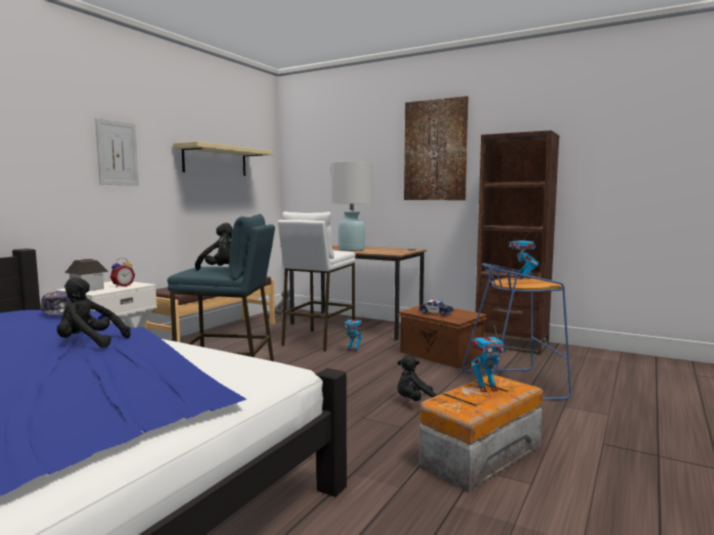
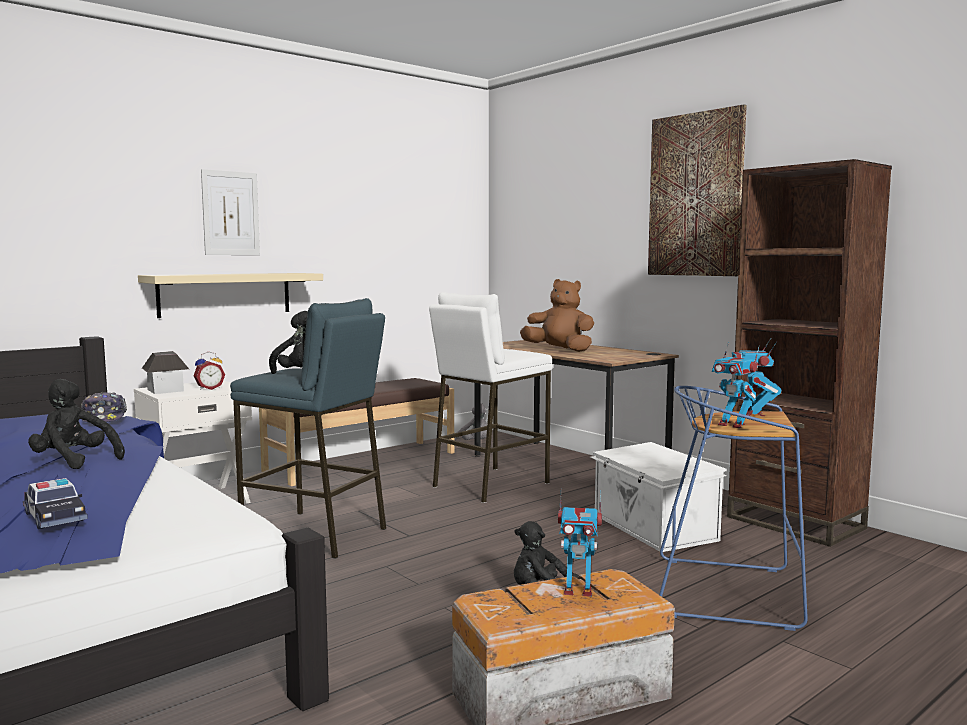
camera: 20 degrees right, 0 degrees up
(215, 161) = (379, 218): beige shelf -> beige shelf (225, 294)
(352, 249) = (559, 350): white table lamp -> brown plush toy
(353, 350) = (525, 505): toy robot -> toy robot (732, 425)
(436, 313) = (645, 459): toy car -> toy car (54, 517)
(440, 355) = (653, 528): brown storage box -> white storage box

